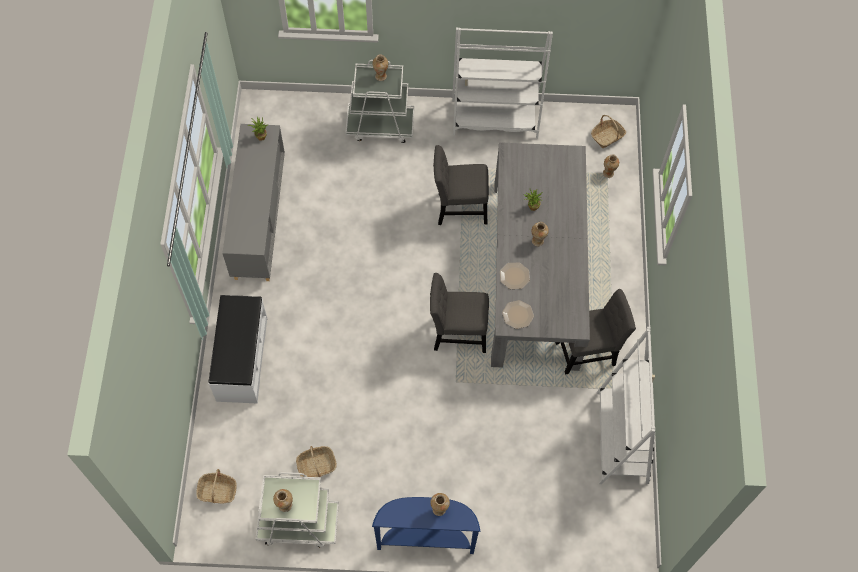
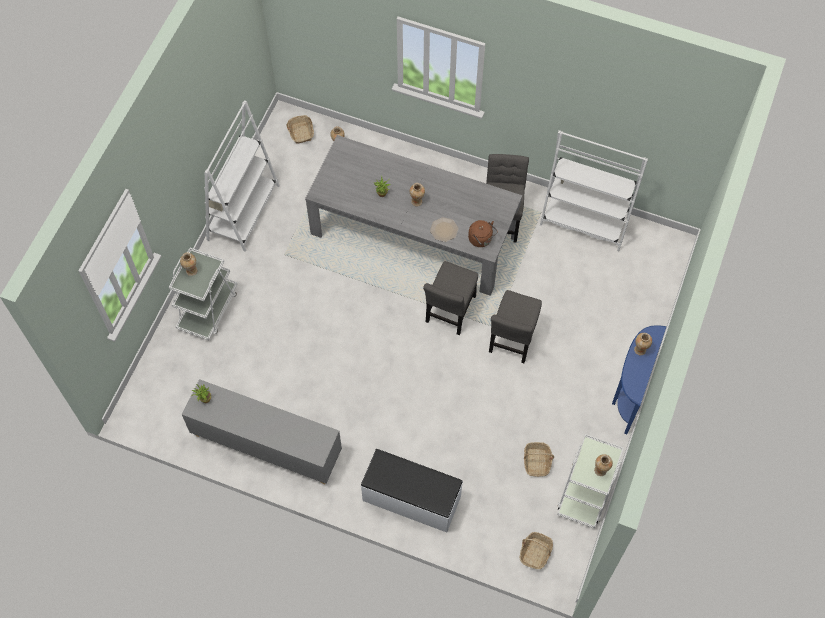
camera: 70 degrees left, 0 degrees up
(459, 209) = (326, 271): grey chair -> grey chair (512, 340)
(517, 315) = (481, 239): plate -> brown kettle

